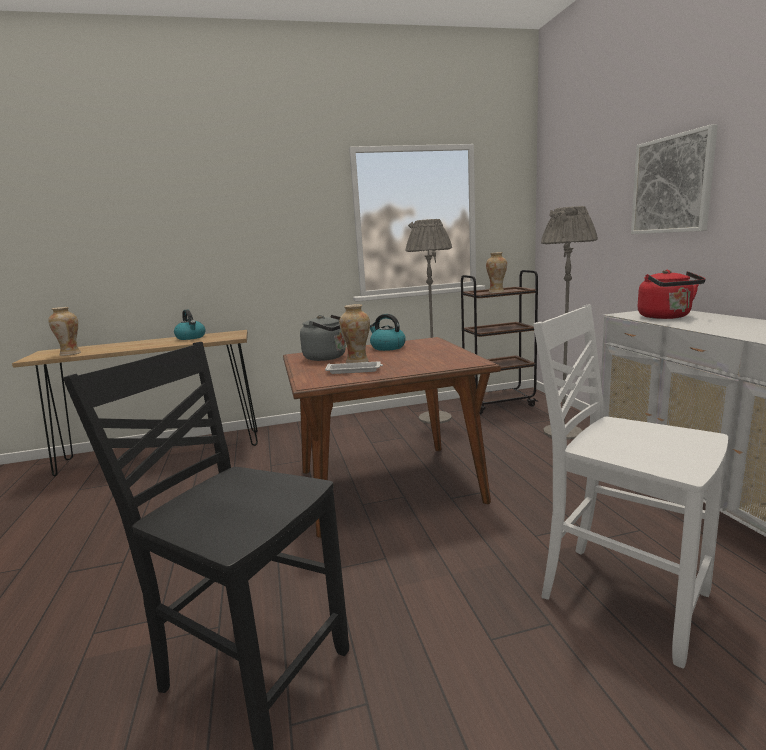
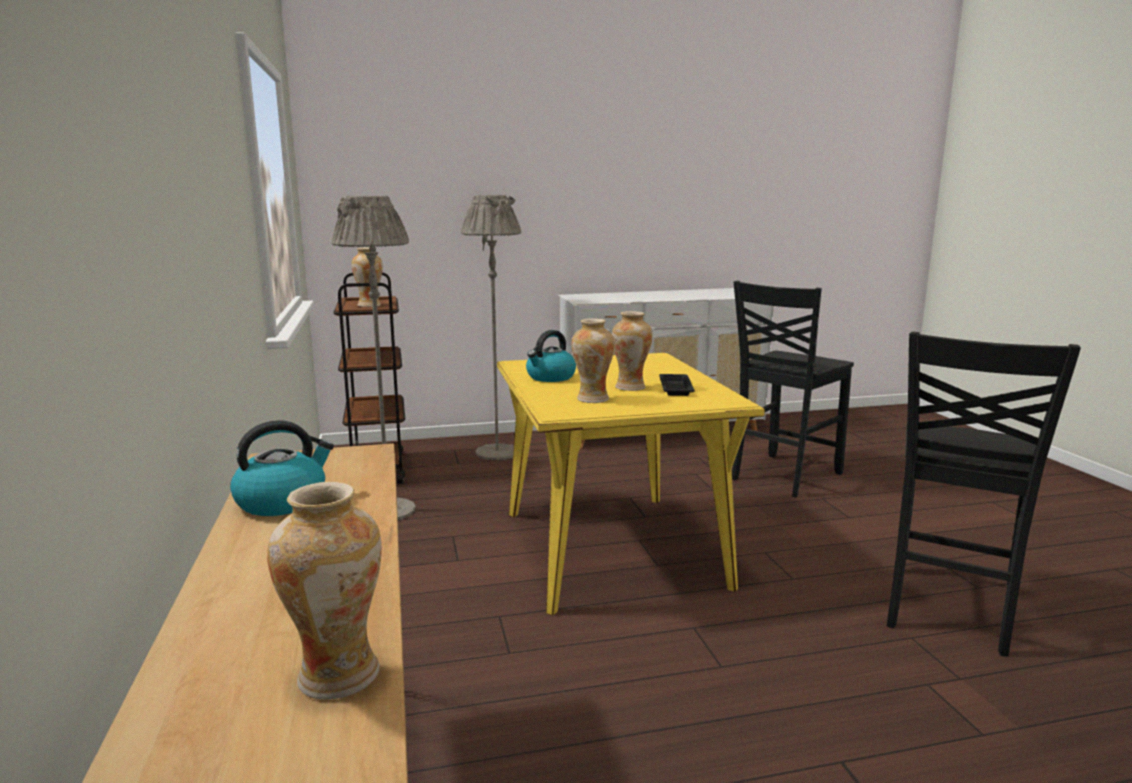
camera: 90 degrees left, 0 degrees up
(328, 357) = (592, 399): grey kettle -> vase
(354, 370) = (675, 388): white tray -> black tray
(389, 486) = (611, 548): brown dining table -> yellow dining table
(620, 595) = (783, 476): white chair -> black chair
(666, 317) = (612, 298): red kettle -> none
(672, 185) = (547, 183): picture -> none

